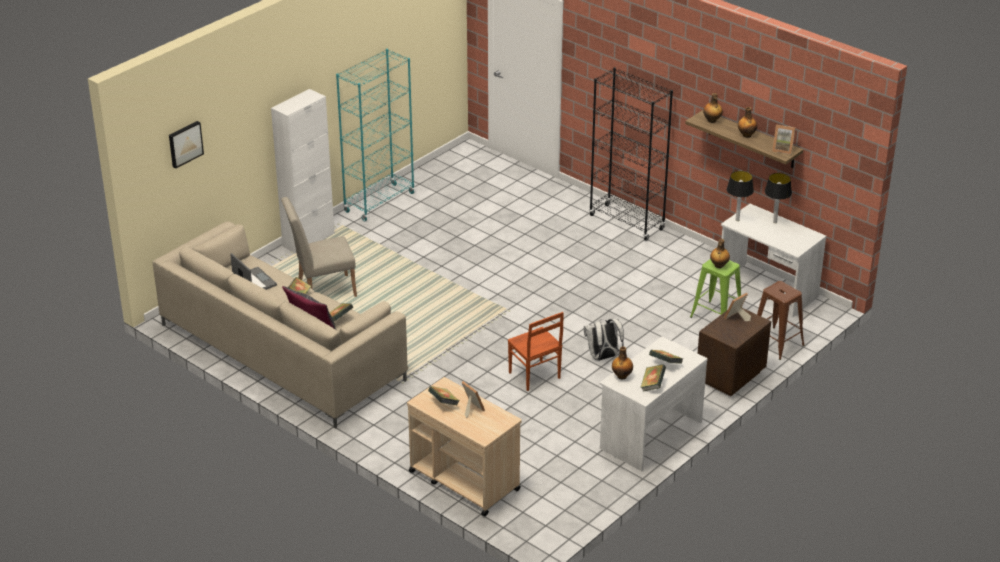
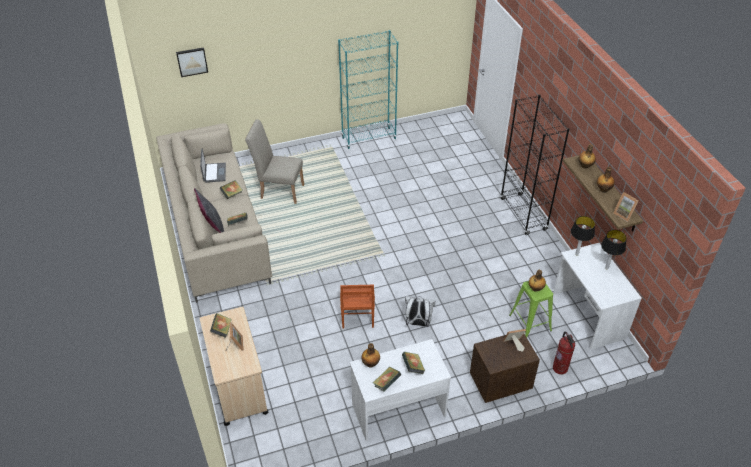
camera: 30 degrees right, 10 degrees up
(308, 240) = (302, 150): white cabinet -> none
(776, 343) = (560, 368): brown stool -> fire extinguisher

